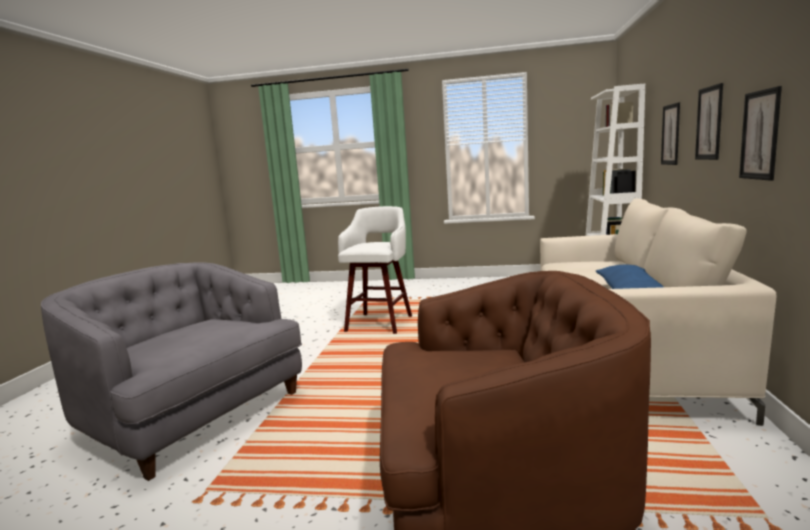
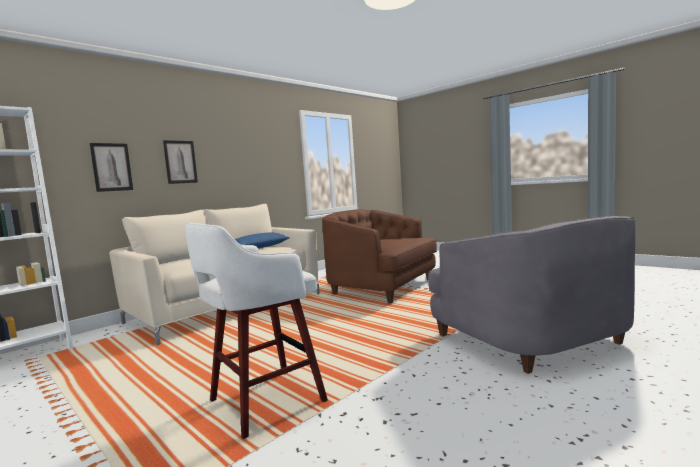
camera: 145 degrees left, 5 degrees down
(760, 135) = (233, 170): picture -> none

